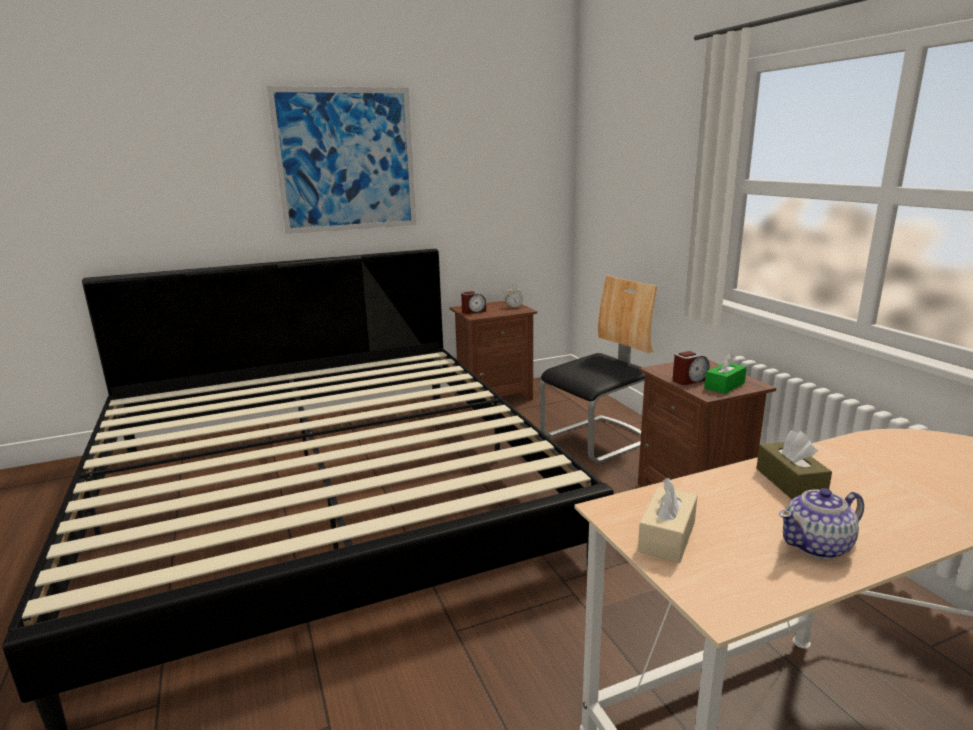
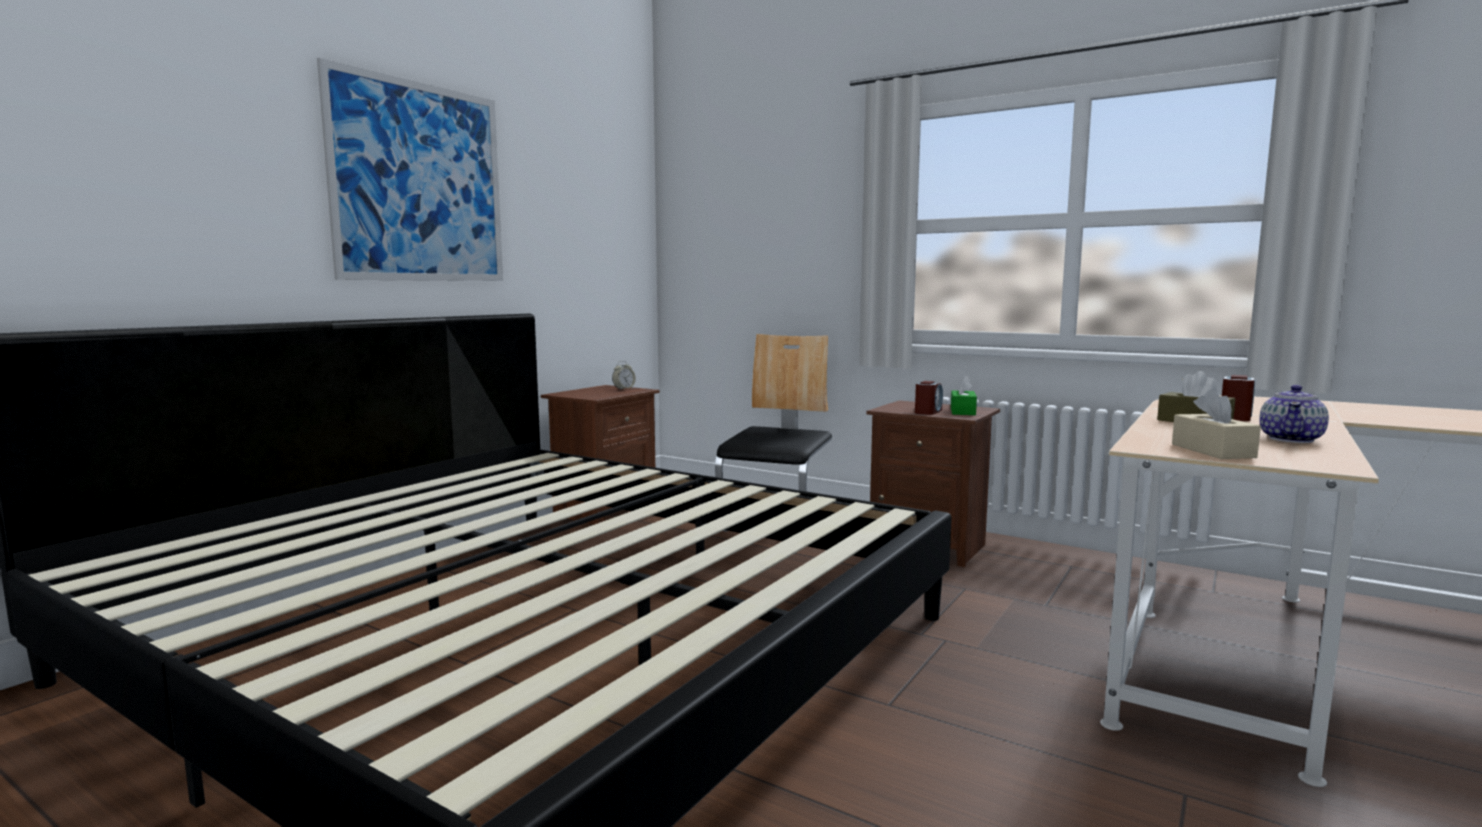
camera: 35 degrees left, 10 degrees down
(473, 311) = (583, 395): alarm clock -> alarm clock (1235, 417)

